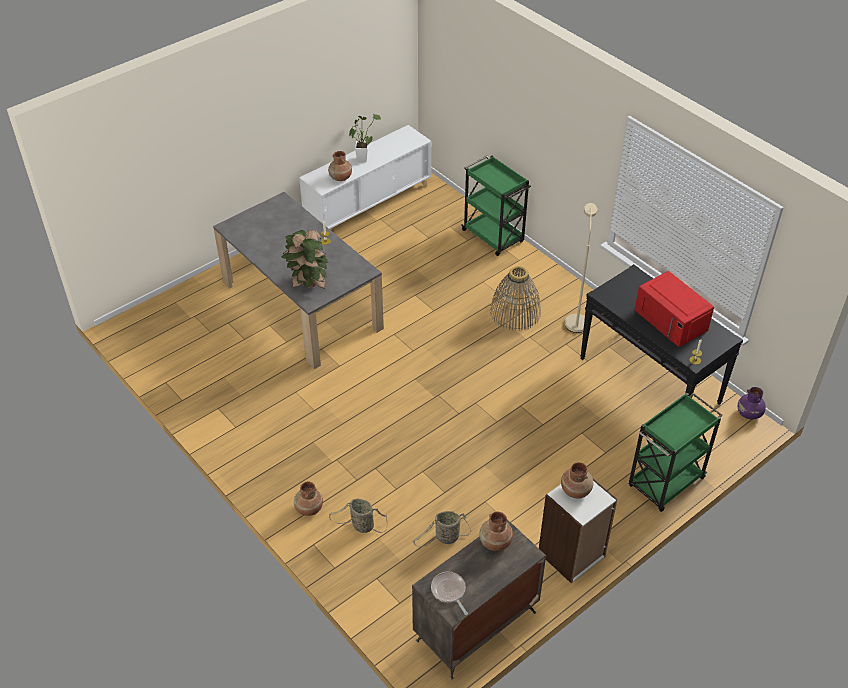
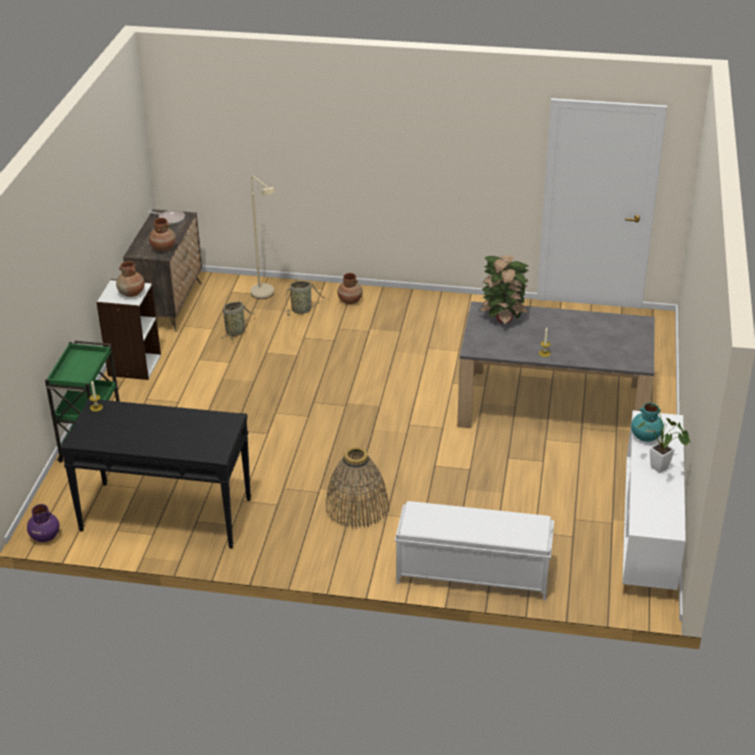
camera: 140 degrees right, 10 degrees down
(340, 178) = (645, 436): brown vase -> turquoise vase
(493, 237) = (471, 574): green cart -> white bench
(576, 320) = (289, 533): beige floor lamp -> beige floor lamp (265, 295)
(671, 320) = (144, 430): red microwave -> none

